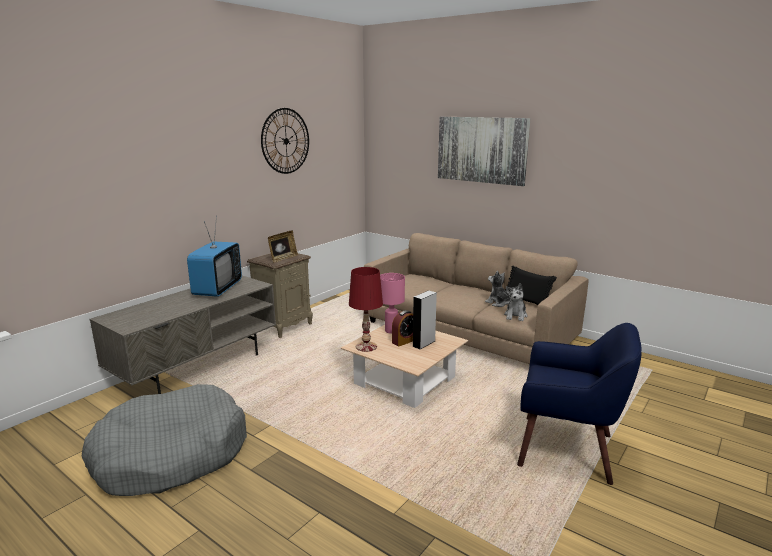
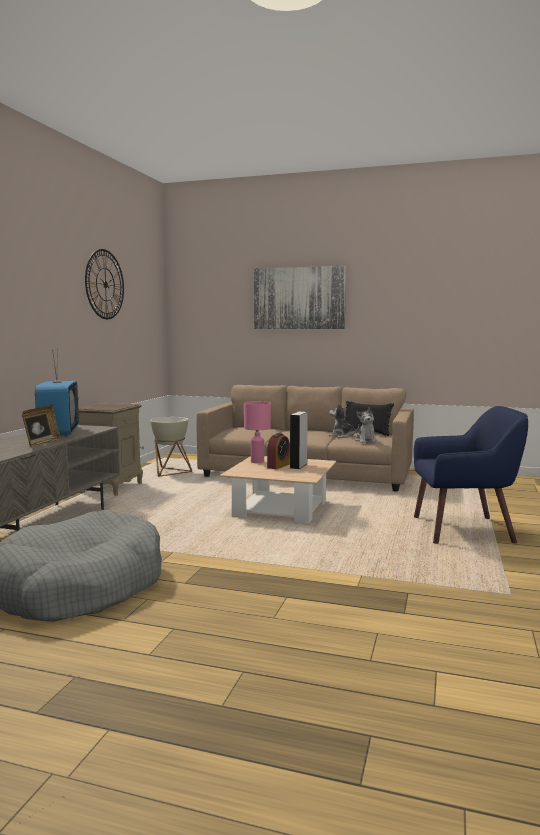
camera: 20 degrees left, 10 degrees down
(283, 258) = (114, 406): picture frame -> picture frame (42, 444)
(346, 311) = (171, 472): none -> planter
(366, 347) = (245, 472): red table lamp -> none

